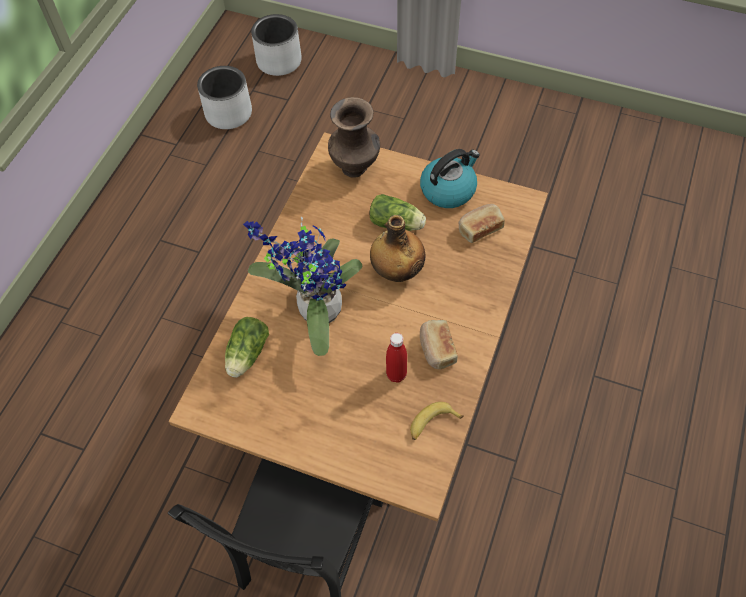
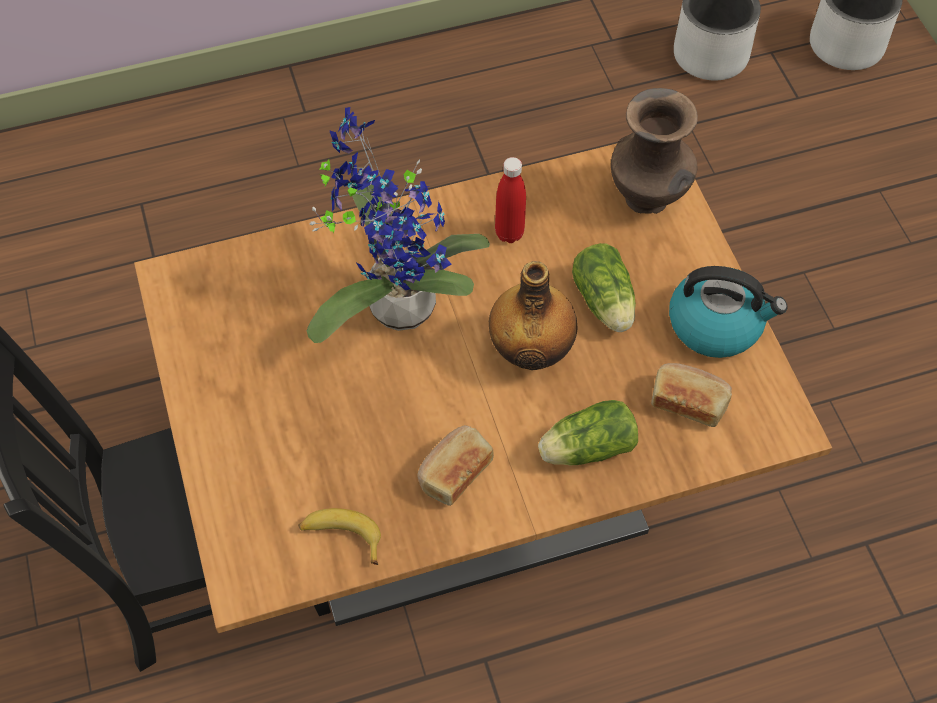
camera: 50 degrees right, 0 degrees up
(246, 355) = (276, 276): lettuce -> lettuce (584, 449)
(396, 374) = (379, 450): red bottle -> red bottle (509, 233)

